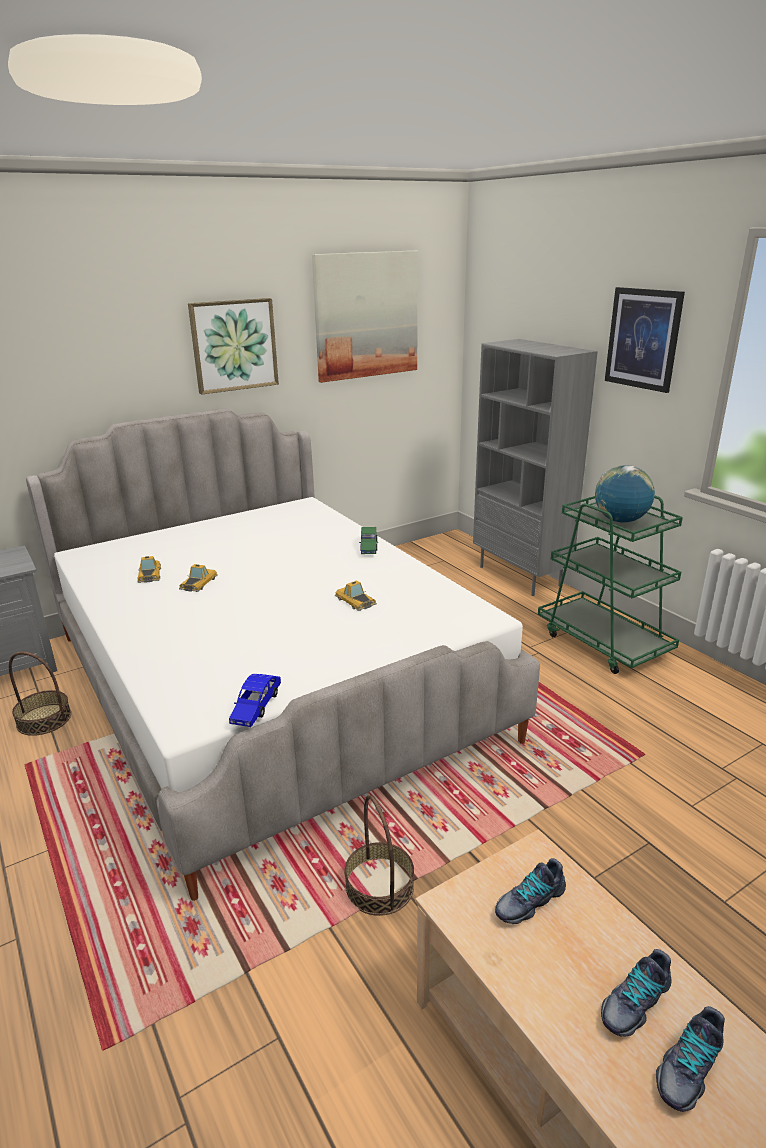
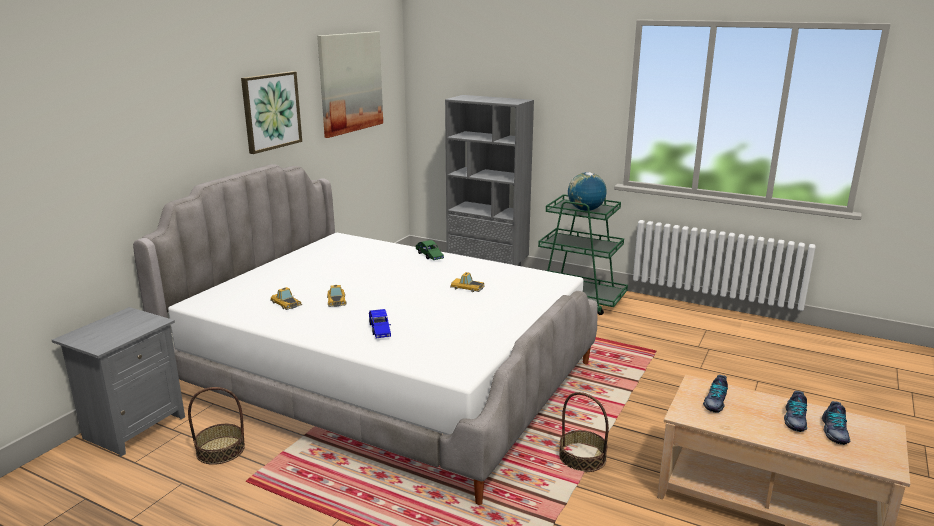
camera: 30 degrees left, 5 degrees down
(256, 707) = (491, 353): blue toy car -> blue toy car (379, 329)
(643, 339) = (569, 89): picture -> none

